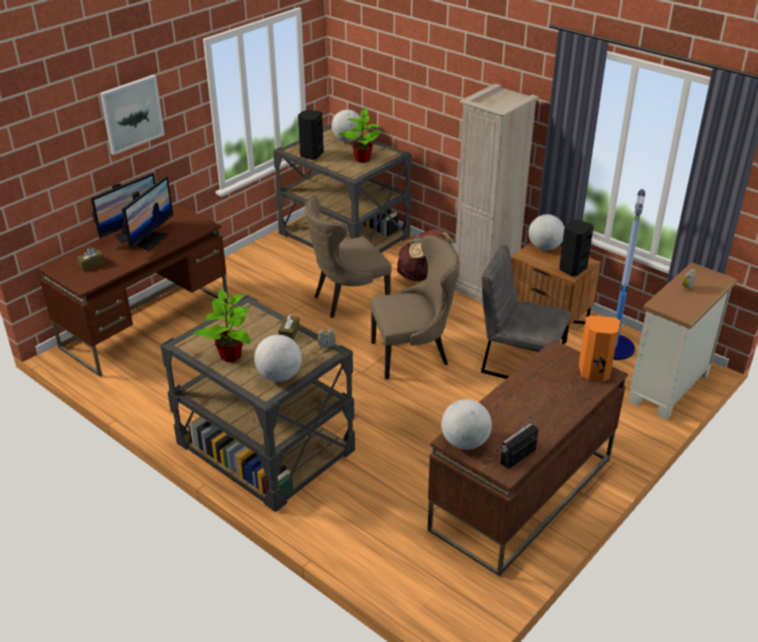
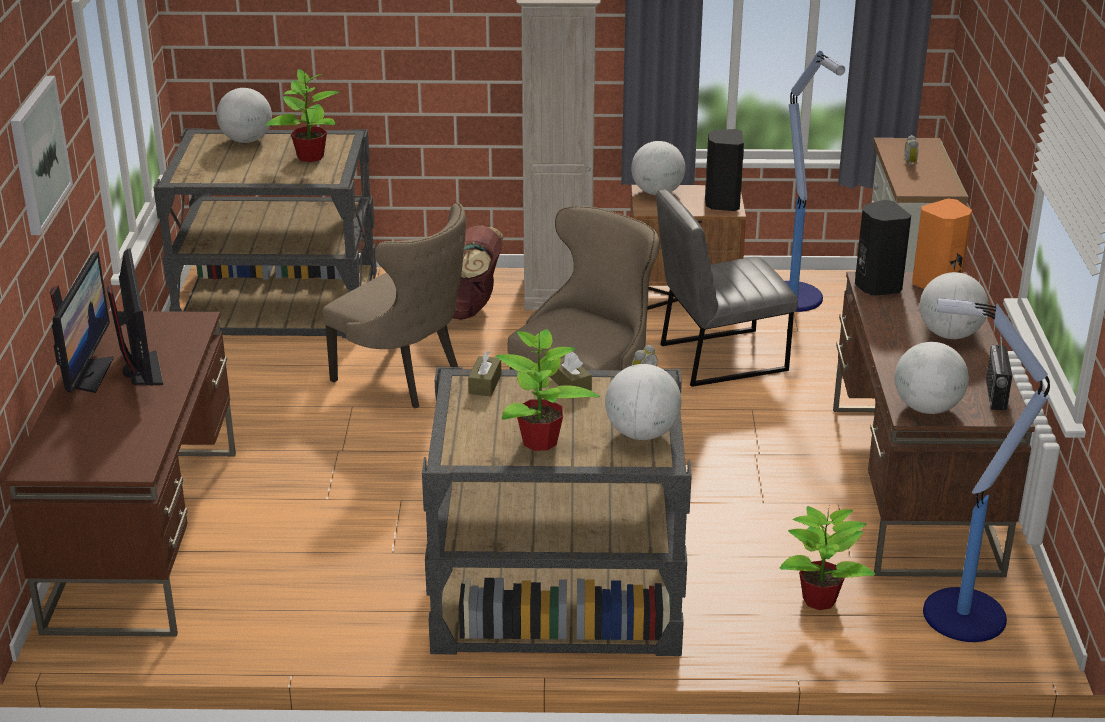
camera: 40 degrees left, 5 degrees down
(92, 264) = (97, 437): brown tissue box -> brown tissue box (485, 384)
(311, 155) = (224, 174): black speaker -> black speaker (876, 286)
(347, 300) = (404, 378): beige chair -> beige chair turned 75 degrees counterclockwise
(381, 525) = (820, 599): none -> potted plant
(442, 581) = (960, 615): none -> floor lamp
(551, 406) = (949, 335): none -> globe

